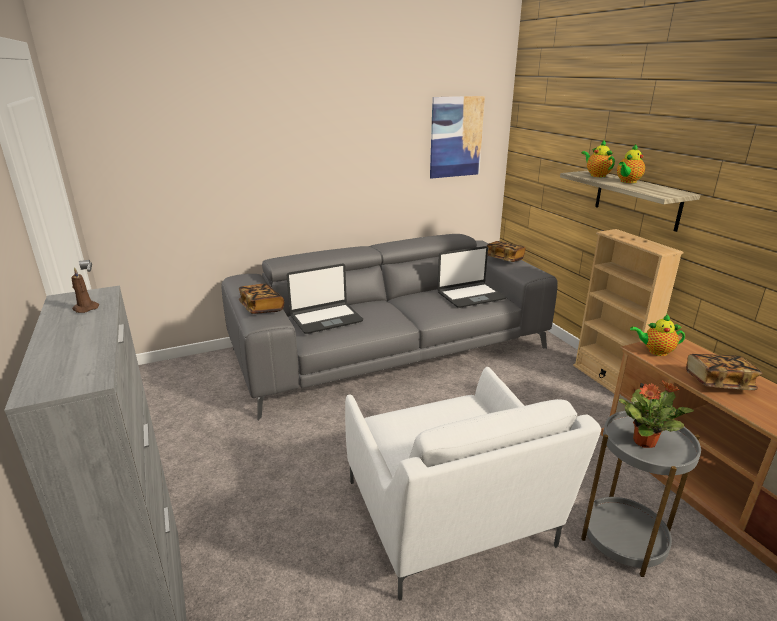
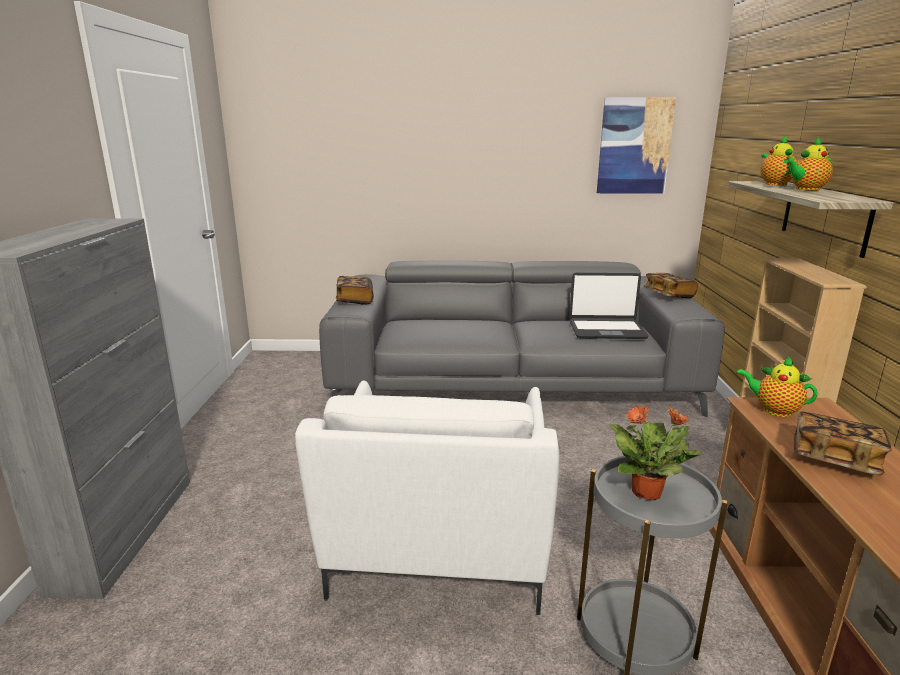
camera: 25 degrees right, 5 degrees down
(85, 308) = (93, 225): brown candle -> none
(326, 318) = (425, 325): laptop -> none

